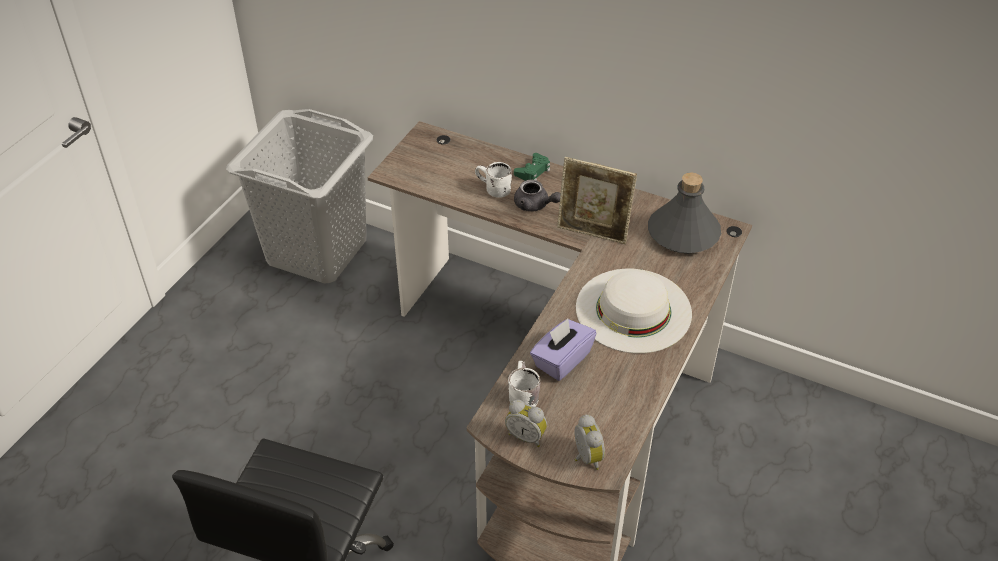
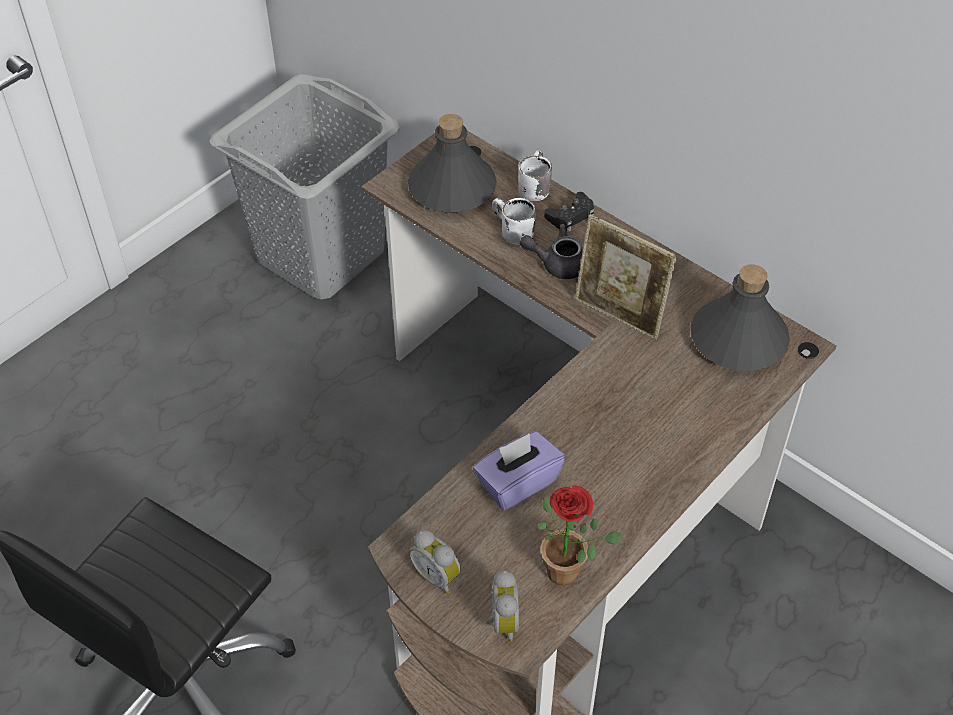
camera: 15 degrees right, 5 degrees up
(438, 167) = (452, 189): none -> grey bottle
(520, 394) = (449, 518): white mug -> white mug (532, 186)
(533, 171) = (571, 216): green game controller -> black game controller
(535, 205) = (557, 264): grey teapot -> grey teapot turned 135 degrees clockwise
(622, 412) = (570, 571): none -> potted plant
(633, 310) = (634, 433): white hat -> none

